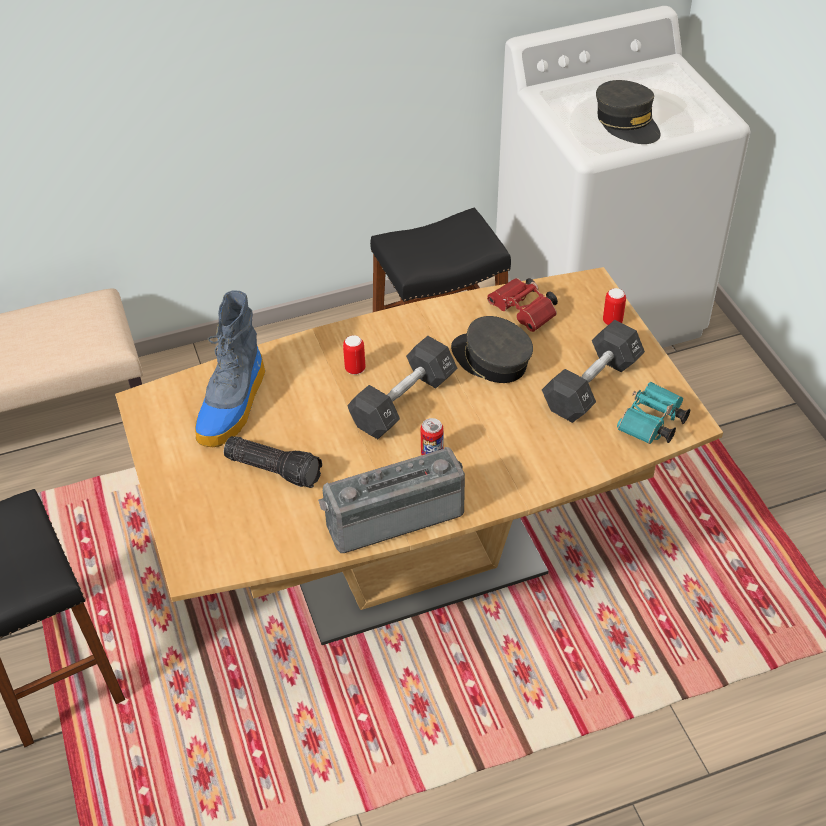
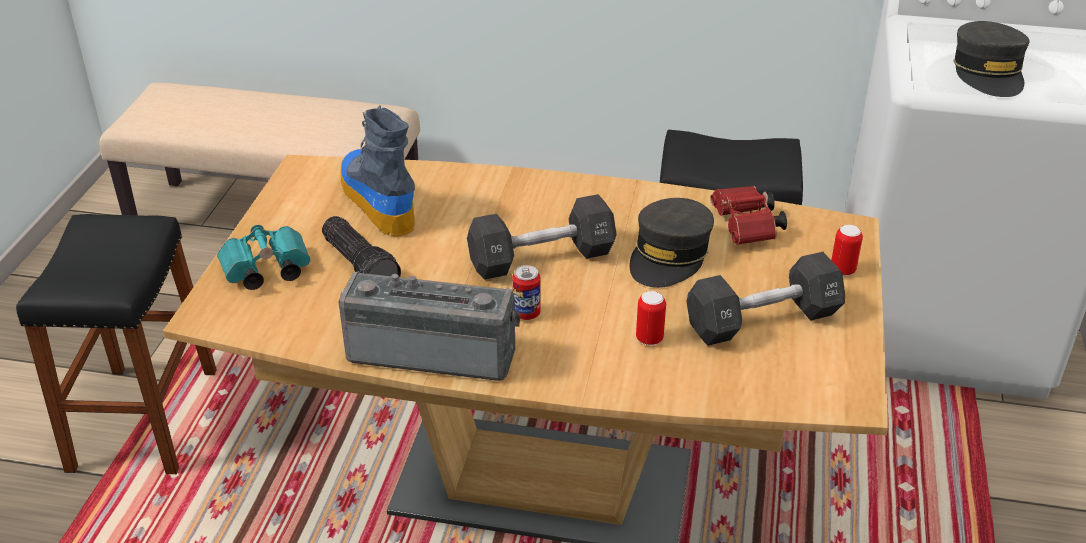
camera: 30 degrees right, 10 degrees down
(233, 406) = (376, 200): boot -> boot turned 105 degrees clockwise
(355, 369) = (521, 213): can -> can (649, 339)
(491, 360) = (669, 256): grey cap -> grey cap turned 135 degrees counterclockwise
(651, 425) = (801, 384): turquoise binoculars -> turquoise binoculars (264, 272)

